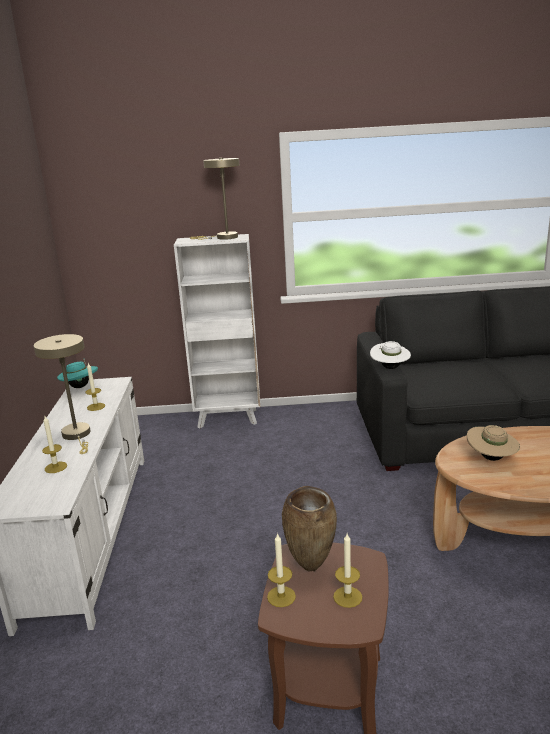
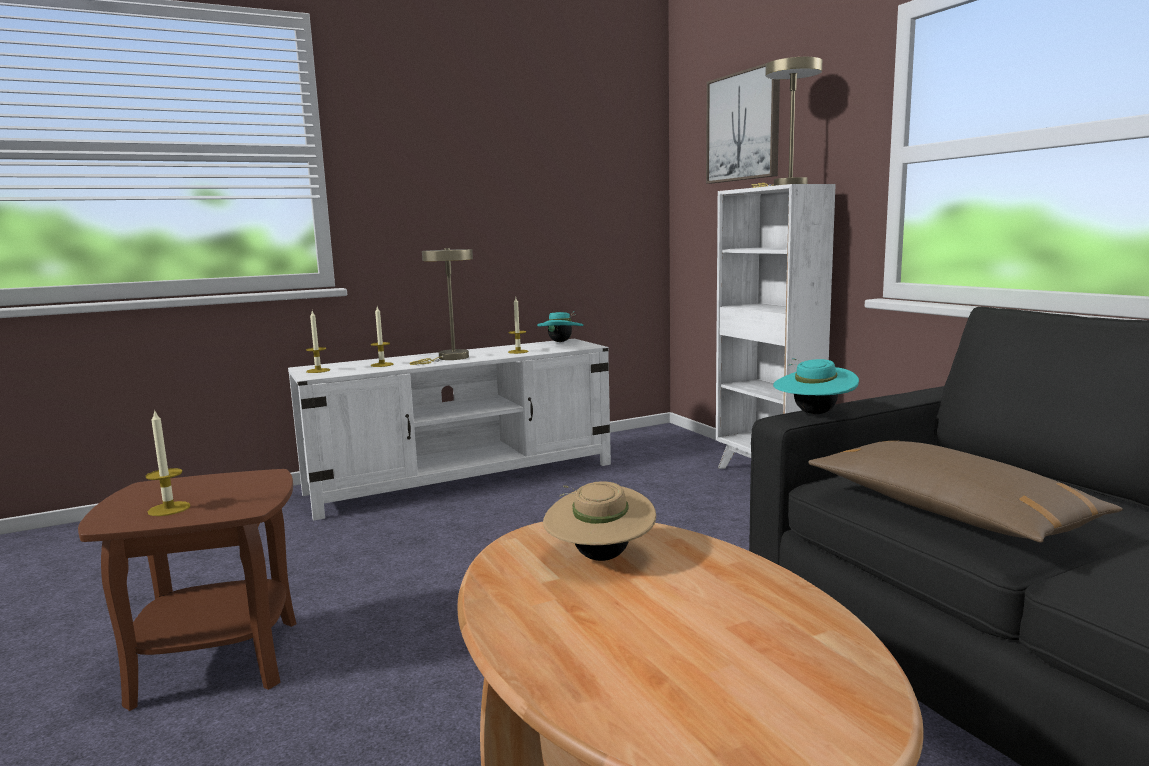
camera: 65 degrees right, 10 degrees down
(147, 191) = (743, 126): none -> picture
(281, 596) = (181, 482): candle -> candle (318, 370)
(312, 567) = (235, 486): brown vase -> none
(390, 368) = (814, 413): white hat -> turquoise hat
(469, 386) = (947, 512): none -> brown pillow

